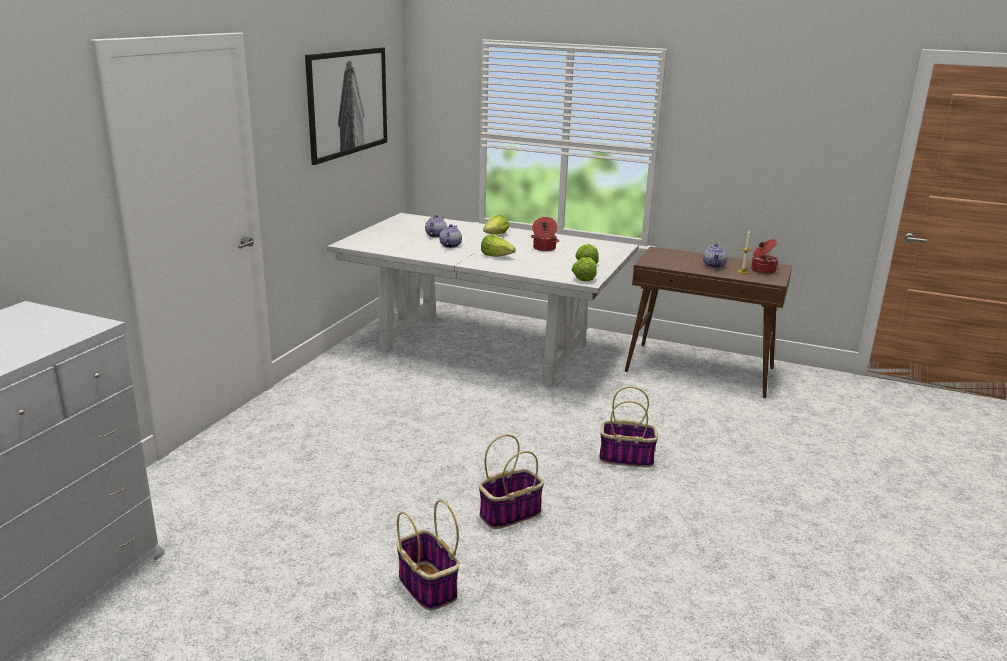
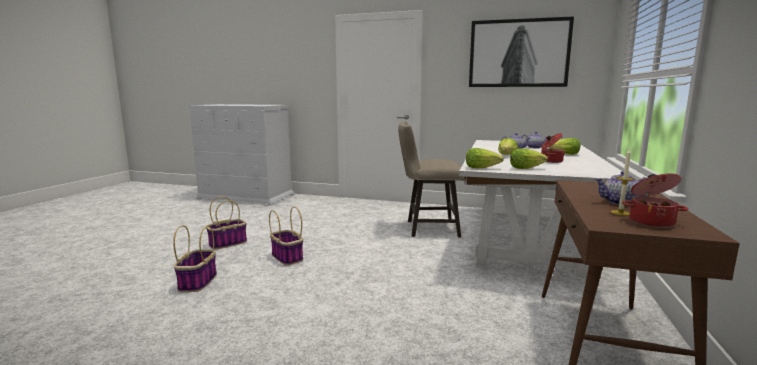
camera: 85 degrees right, 10 degrees down
(417, 395) = (427, 228): none -> beige stool
(627, 458) = (363, 294): basket -> basket (198, 282)

